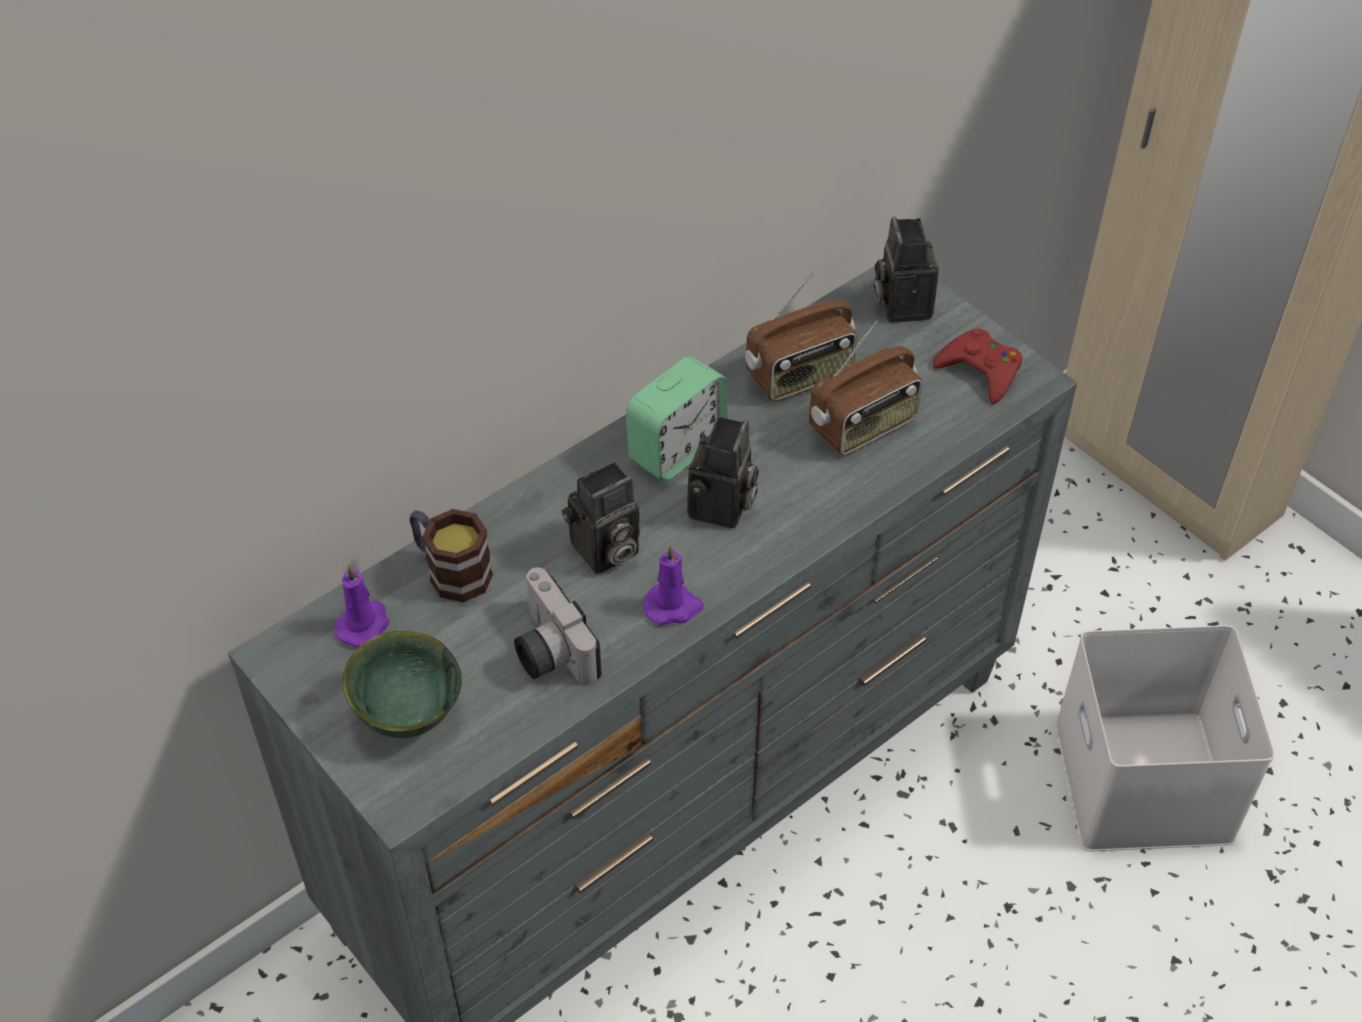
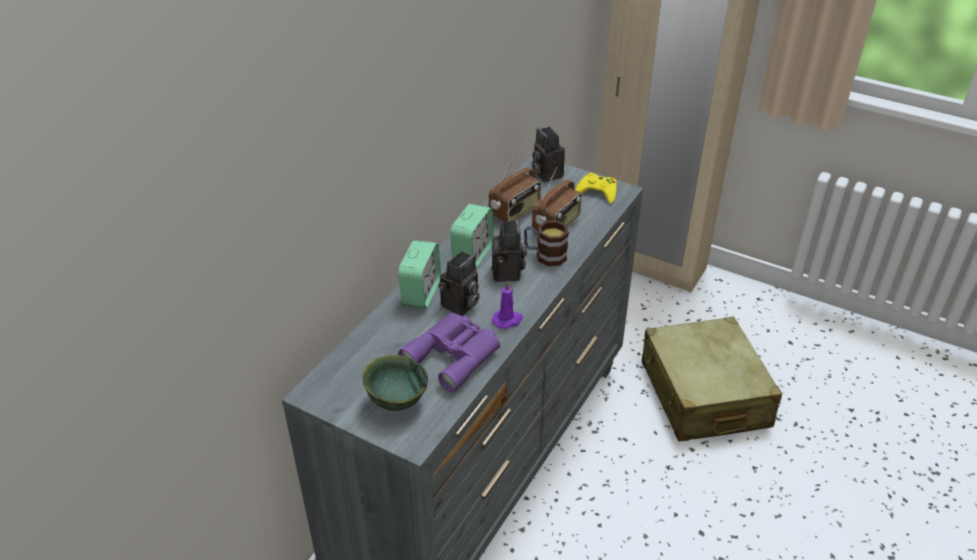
camera: 20 degrees left, 10 degrees down
(364, 624) = (351, 368): purple candle -> none
(450, 570) = (385, 332): mug -> mug (545, 255)
(548, 507) = (421, 293): none -> alarm clock
(548, 650) = (455, 354): camera -> purple binoculars
(980, 371) = (597, 192): red game controller -> yellow game controller
(1147, 783) = (703, 395): white storage box -> beige suitcase

